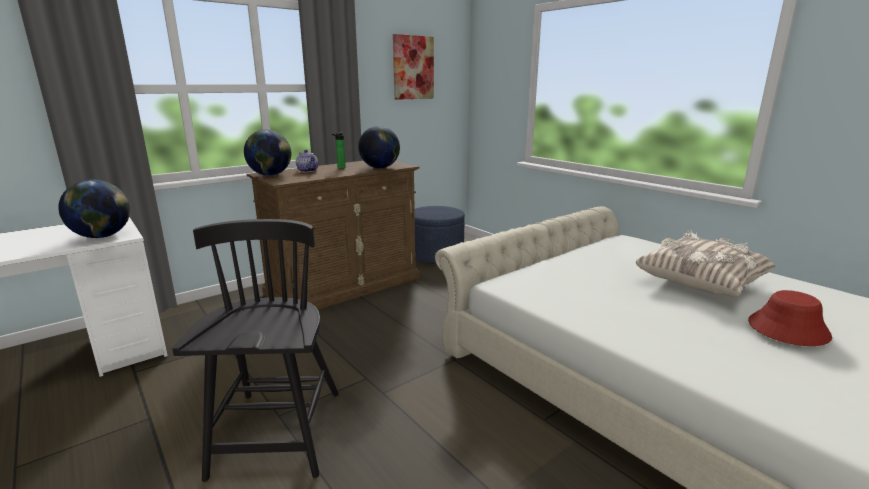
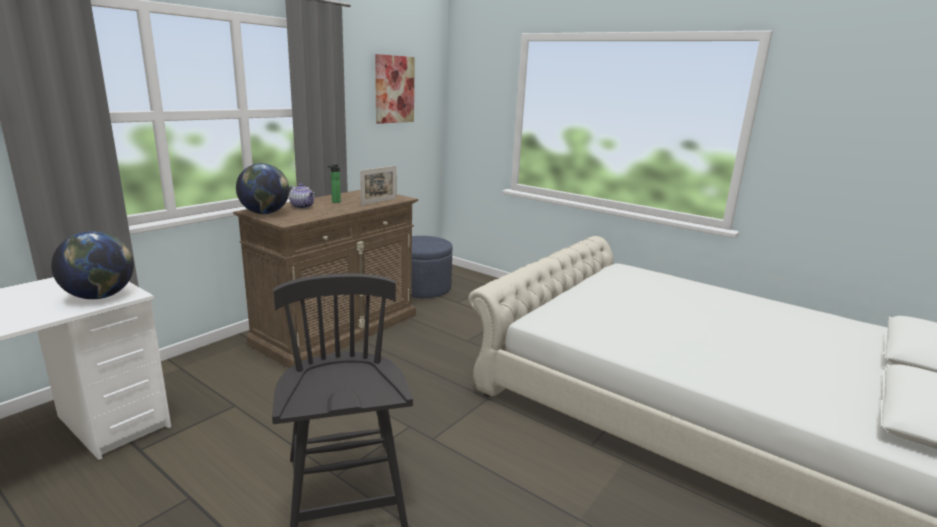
camera: 15 degrees left, 0 degrees up
(380, 168) = (379, 202): globe -> picture frame
(700, 283) = (704, 308): beige pillow -> none
(787, 329) = (782, 345): red hat -> none

